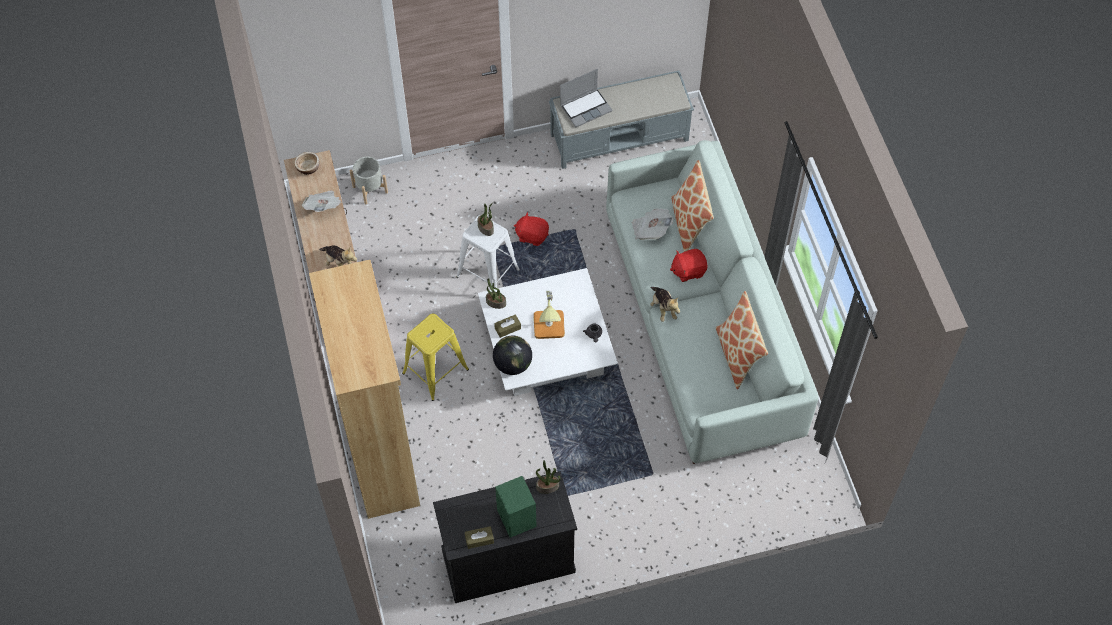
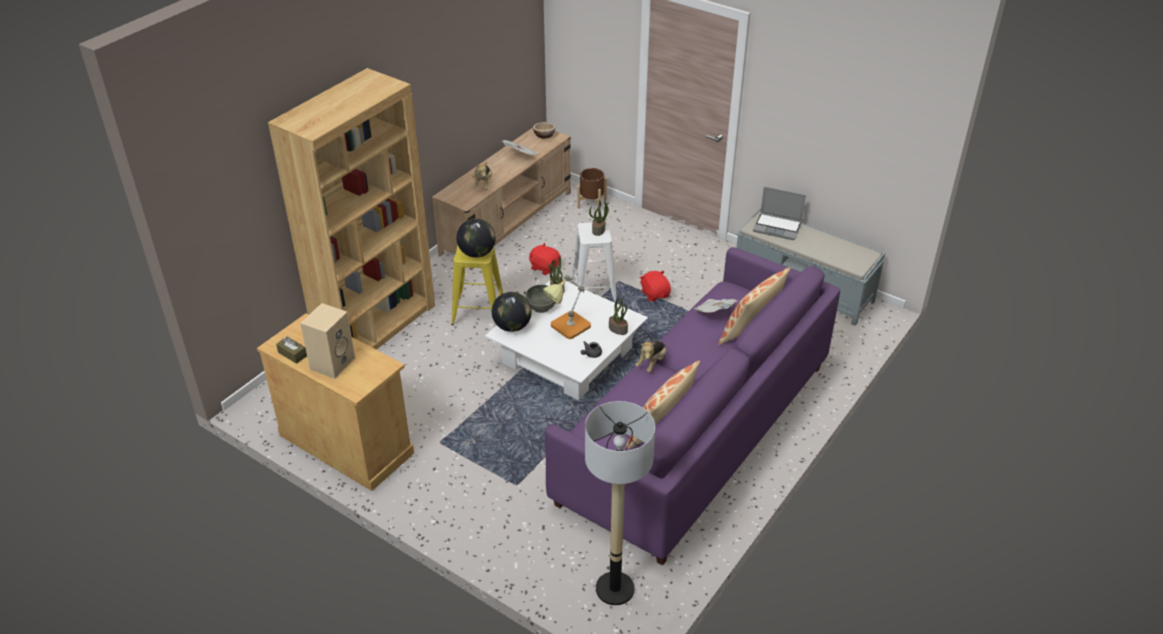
camera: 50 degrees right, 20 degrees down
(370, 189) = (591, 203): grey planter -> brown planter
(434, 332) = (477, 253): none -> globe
(507, 328) = (541, 307): brown tissue box -> grey bowl
(508, 560) = (346, 444): black cabinet -> beige cabinet
(515, 518) = (332, 363): green speaker -> beige speaker
(548, 486) = (381, 365): potted plant -> potted plant (618, 329)
(688, 270) = (705, 355): red plush toy -> red plush toy (544, 267)
(702, 325) = (696, 432): white sofa -> purple sofa
(795, 480) = (615, 589): none -> floor lamp

